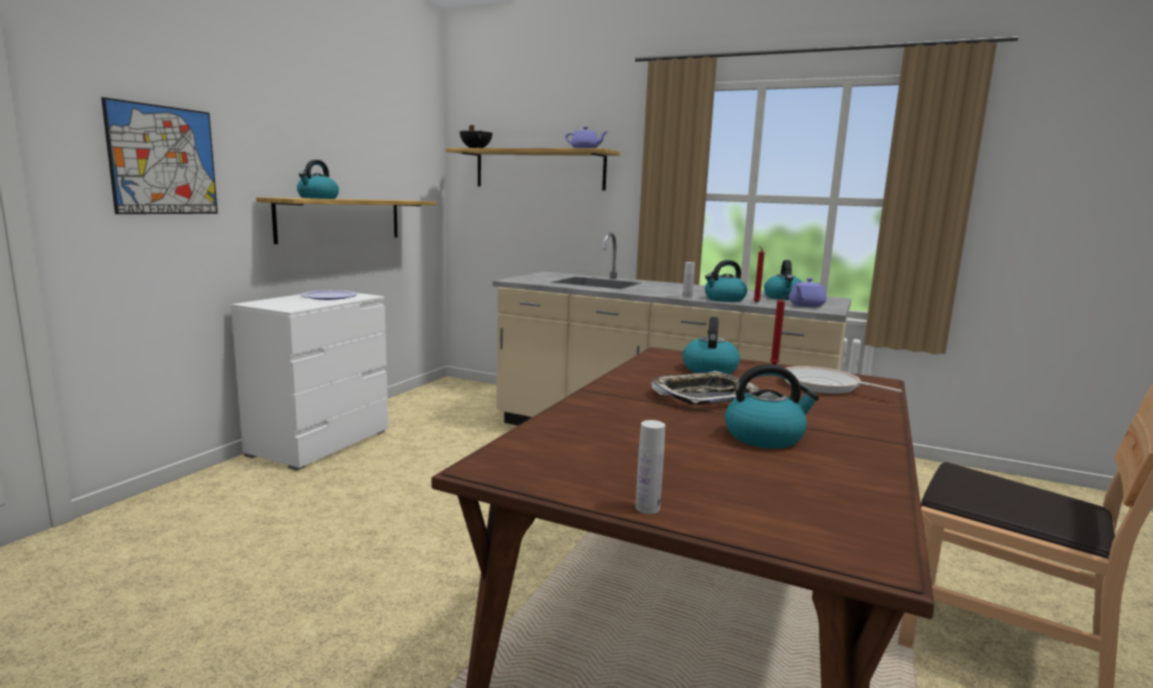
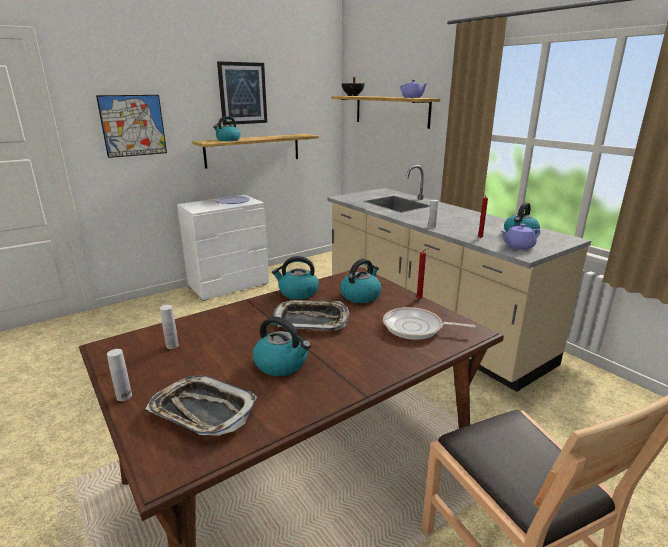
camera: 30 degrees right, 10 degrees up
(328, 130) = (242, 93): none -> picture
(588, 447) = (172, 345): none -> white bottle
(724, 299) = (459, 232): kettle -> kettle (297, 292)
(780, 495) = (202, 411): none -> tray
(824, 386) = (416, 328): frying pan -> frying pan turned 60 degrees counterclockwise

